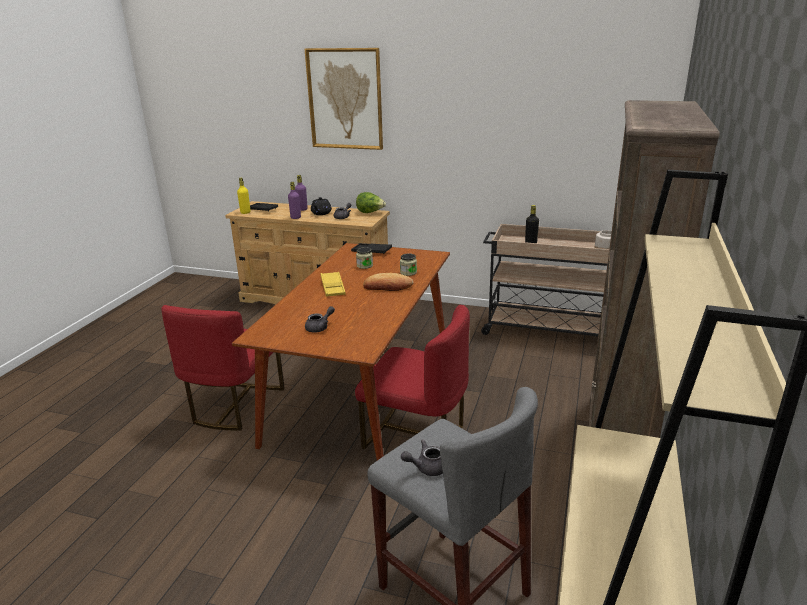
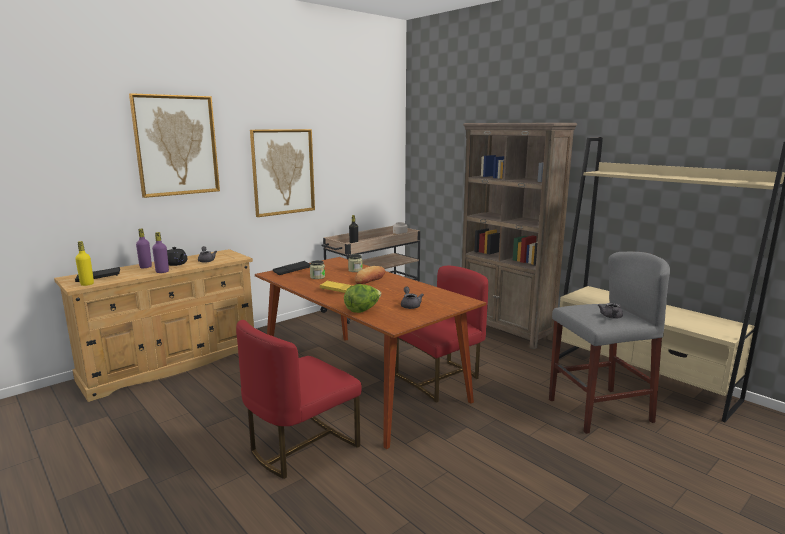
camera: 60 degrees left, 10 degrees down
(234, 405) = (301, 446): red chair -> red chair turned 90 degrees clockwise
(370, 212) = (219, 253): lettuce -> lettuce (362, 310)
(459, 136) = (283, 172): none -> picture

